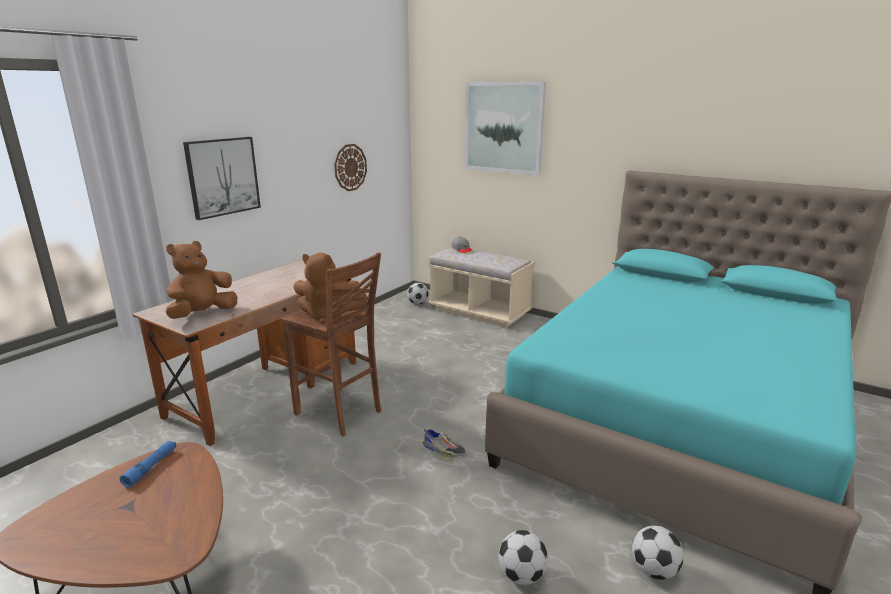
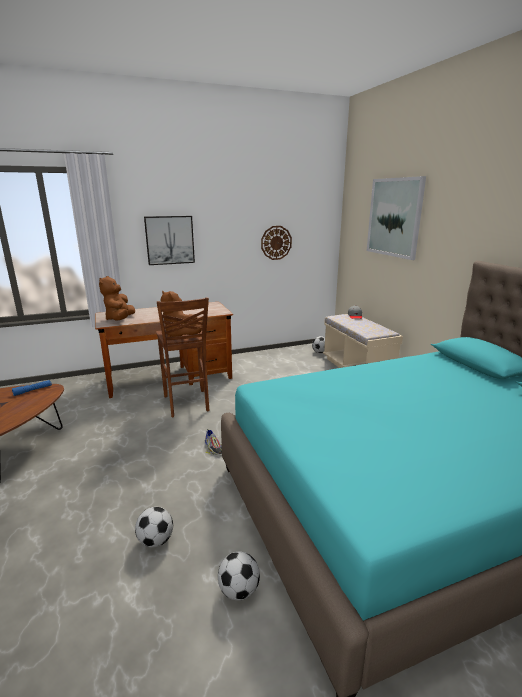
camera: 35 degrees right, 0 degrees up
(202, 314) = (120, 319): brown plush toy -> brown plush toy turned 75 degrees counterclockwise

